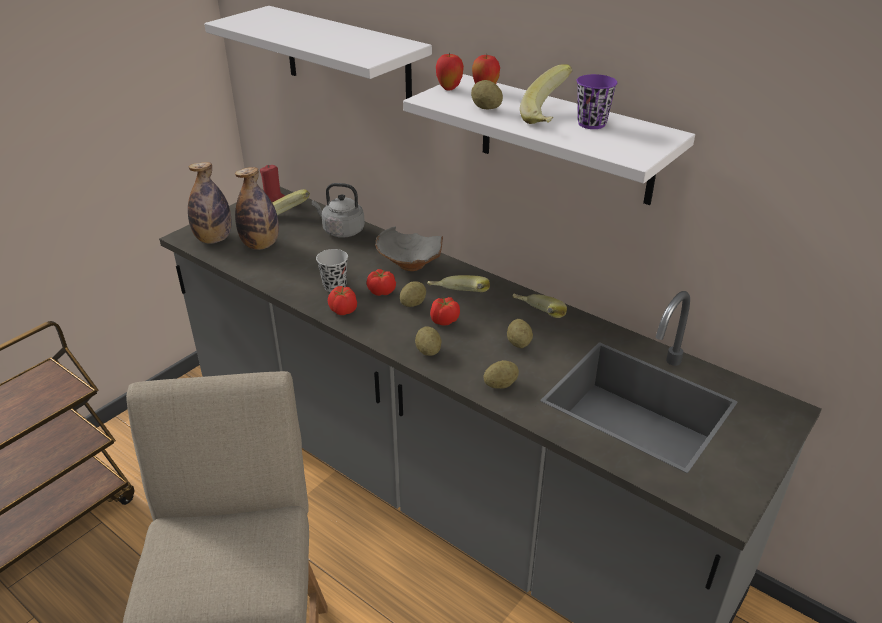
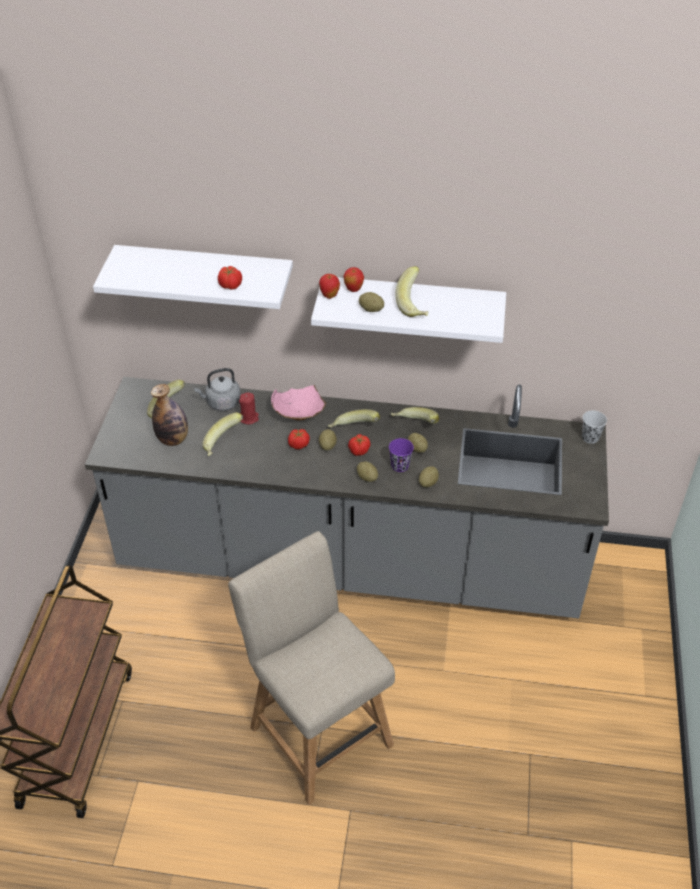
camera: 30 degrees left, 10 degrees up
(214, 239) = (130, 448): bottle -> none
(273, 197) = (136, 390): red candle -> red candle (249, 418)
(304, 265) = (223, 444): none -> banana
(334, 286) = (262, 453): black cup -> black cup (590, 437)
(343, 311) = (286, 470): tomato -> tomato (230, 286)
(410, 266) = (299, 415): grey bowl -> pink bowl
(591, 124) = (444, 303): purple cup -> purple cup (400, 466)

